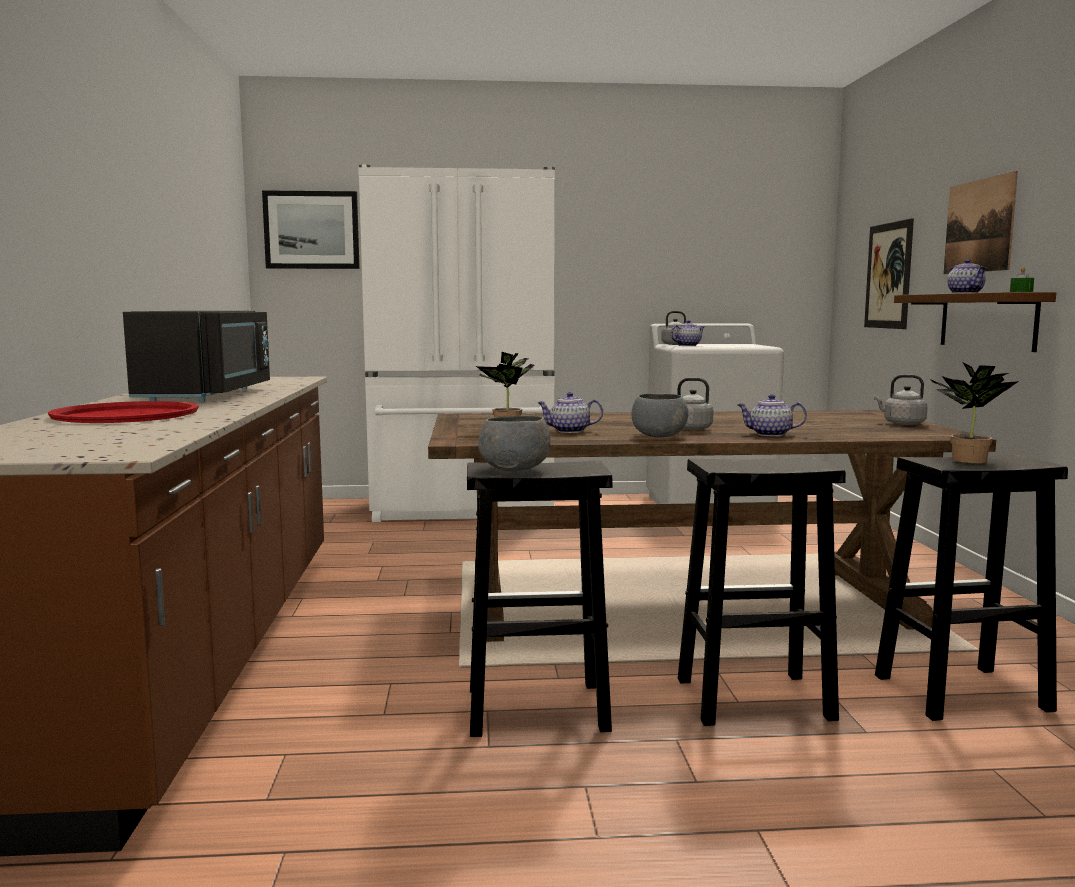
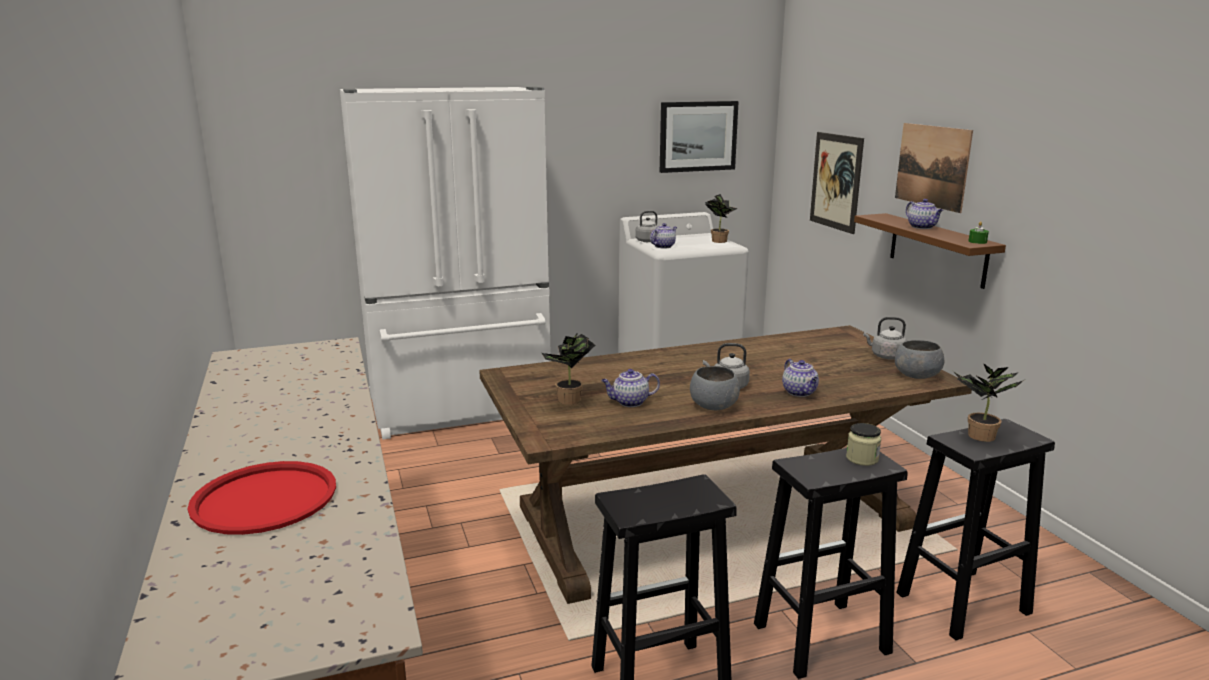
camera: 15 degrees left, 10 degrees up
(209, 395) = (293, 418): black microwave -> none
(311, 230) = (277, 139): picture -> picture (698, 136)
(514, 469) = (647, 504): grey bowl -> grey bowl (916, 375)
(754, 345) = (718, 240): none -> potted plant
(769, 434) = (800, 392): teapot -> teapot turned 105 degrees counterclockwise
(796, 462) = (862, 458): none -> jar

